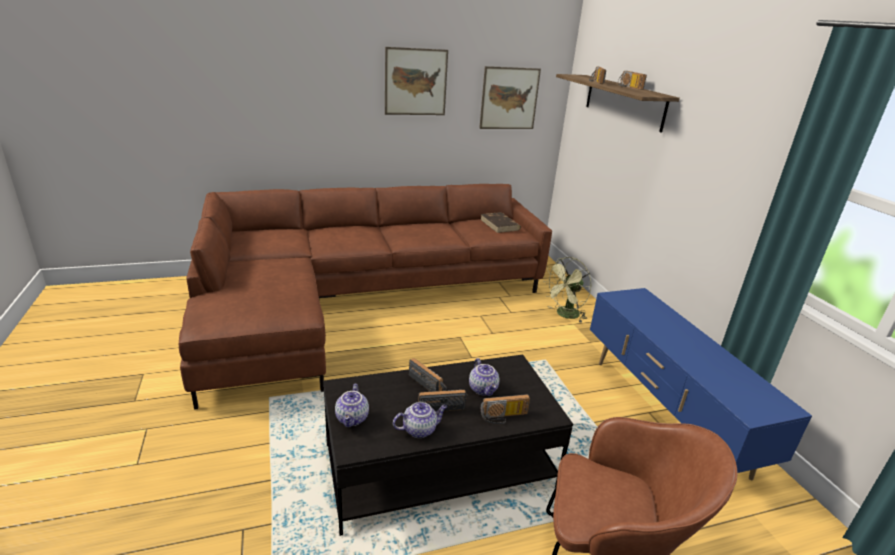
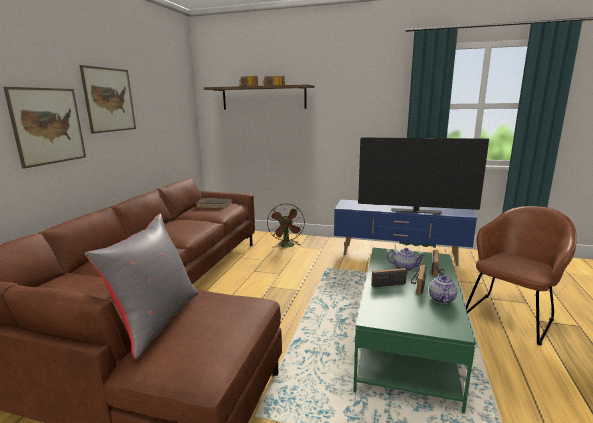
camera: 55 degrees left, 10 degrees down
(251, 284) = (157, 320): none -> grey pillow
(353, 419) = (418, 322): teapot -> none
(439, 466) = (406, 341): black coffee table -> green coffee table
(509, 98) = (170, 111): picture -> picture (48, 126)
(565, 315) = (287, 246): green fan -> brown fan
(686, 359) = (416, 211): none -> television

